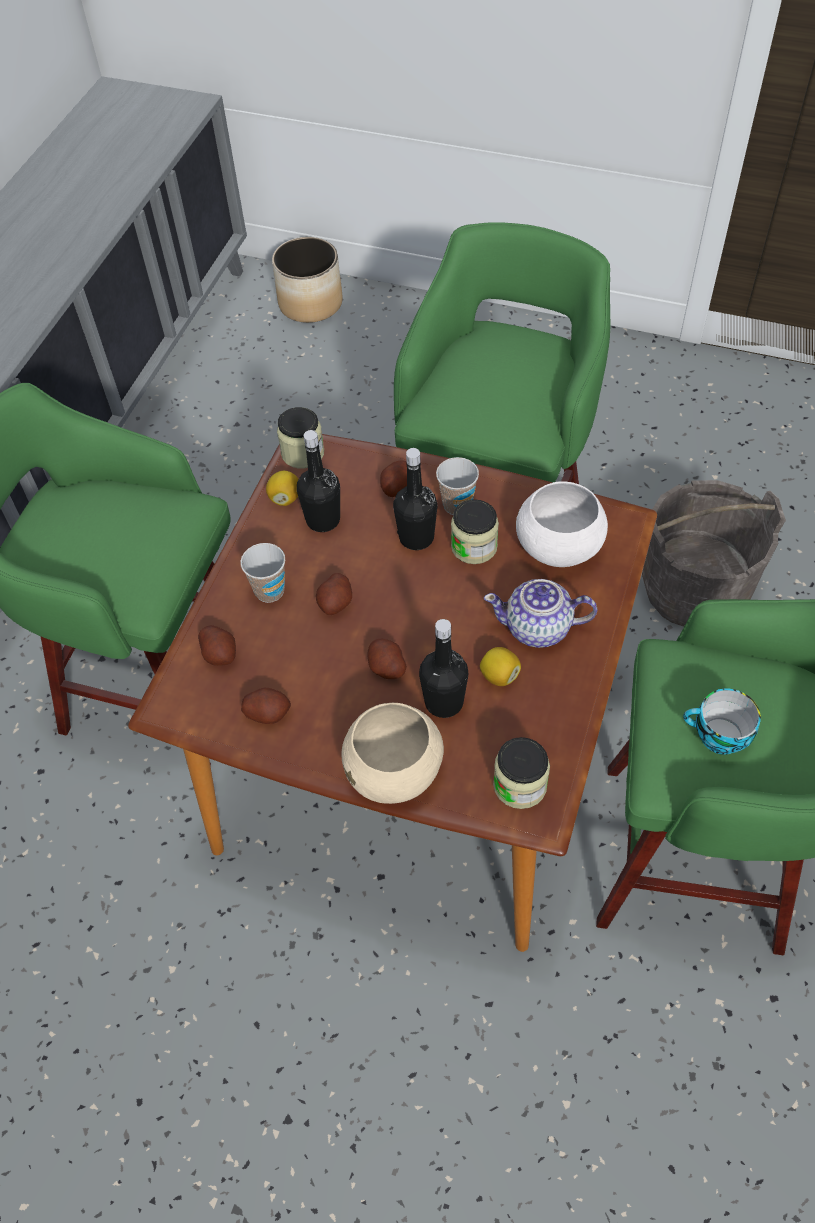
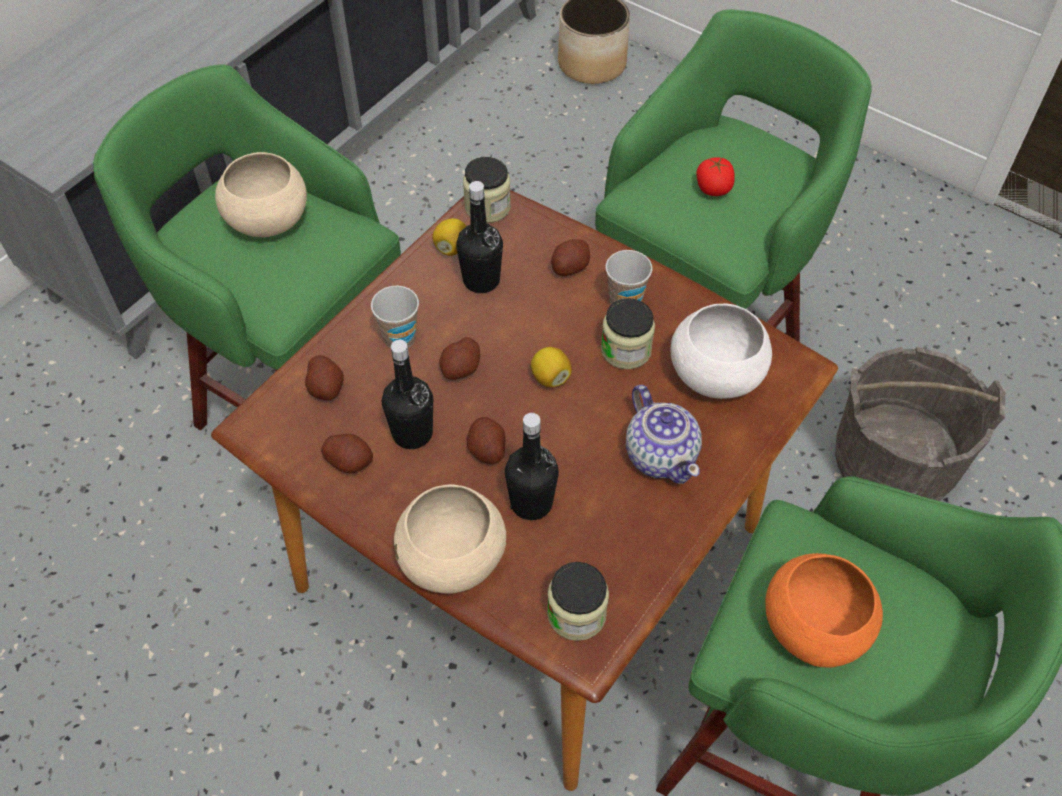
camera: 15 degrees right, 0 degrees up
(102, 518) = (268, 221): none -> beige bowl
(416, 537) = (569, 324): black bottle -> black bottle (412, 433)
(493, 387) = (713, 189): none -> tomato
(499, 676) = (600, 492): lemon -> lemon (550, 377)
(538, 628) = (661, 454): teapot -> teapot turned 135 degrees counterclockwise
(717, 737) = (812, 629): cup -> orange bowl

